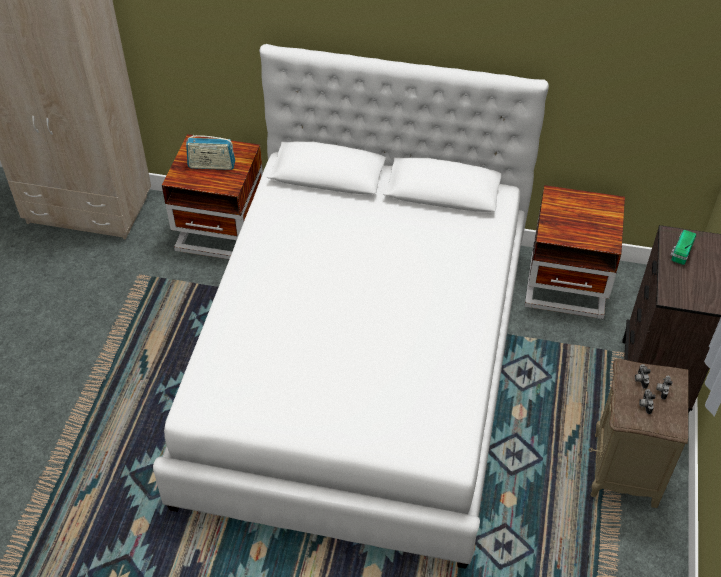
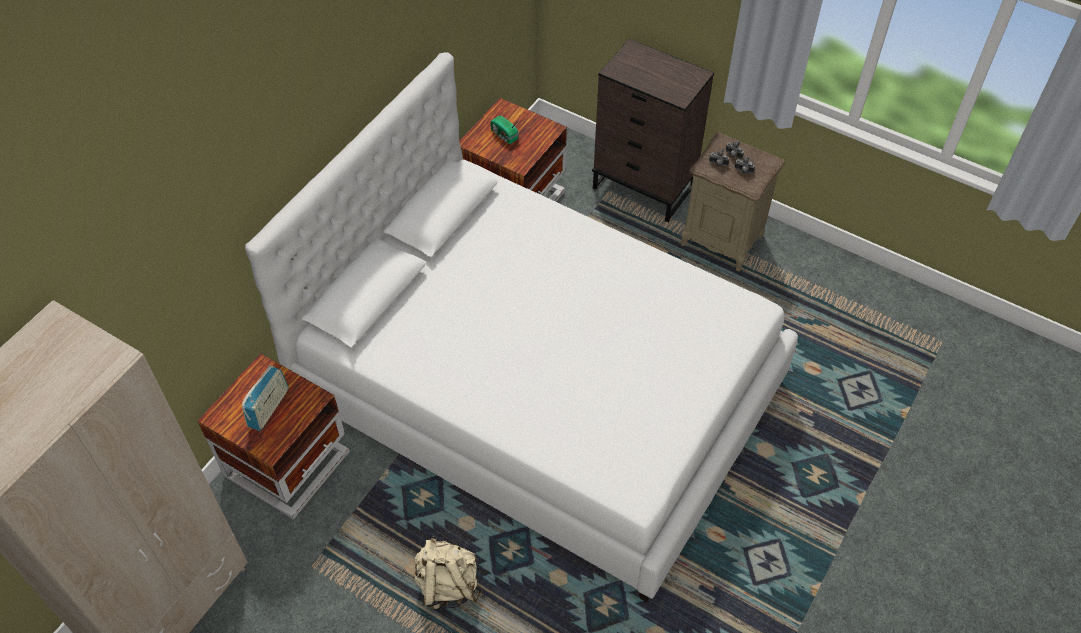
camera: 70 degrees left, 5 degrees up
(146, 362) = (447, 585): none -> beige backpack
(680, 253) = (635, 73): radio -> radio (504, 135)

